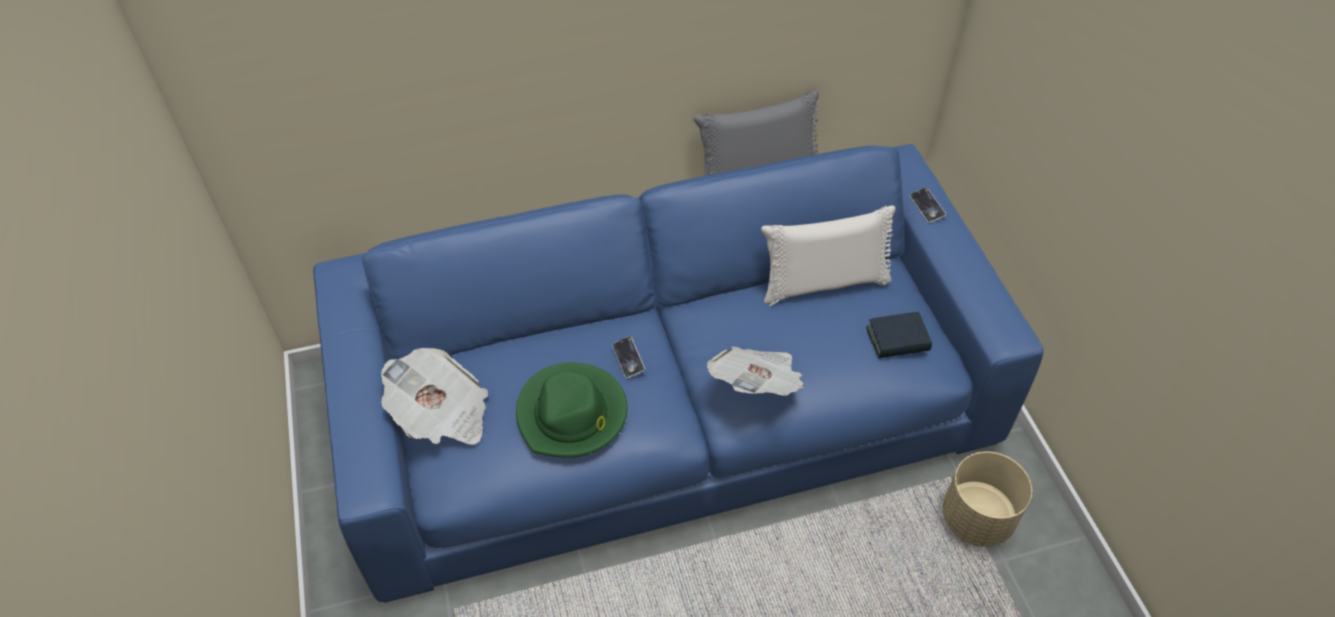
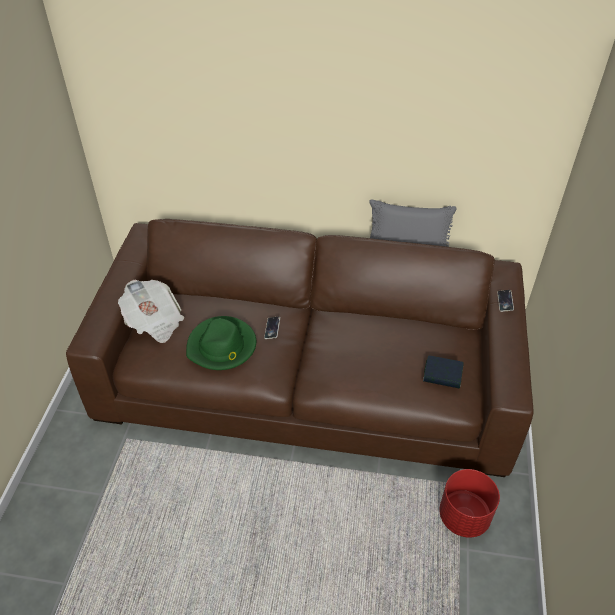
camera: 25 degrees right, 5 degrees down
(668, 402) = (308, 374): blue sofa -> brown sofa
(757, 385) = (337, 369): newspaper -> none
(823, 283) = (416, 327): white pillow -> none
(976, 518) = (463, 516): beige planter -> red planter

